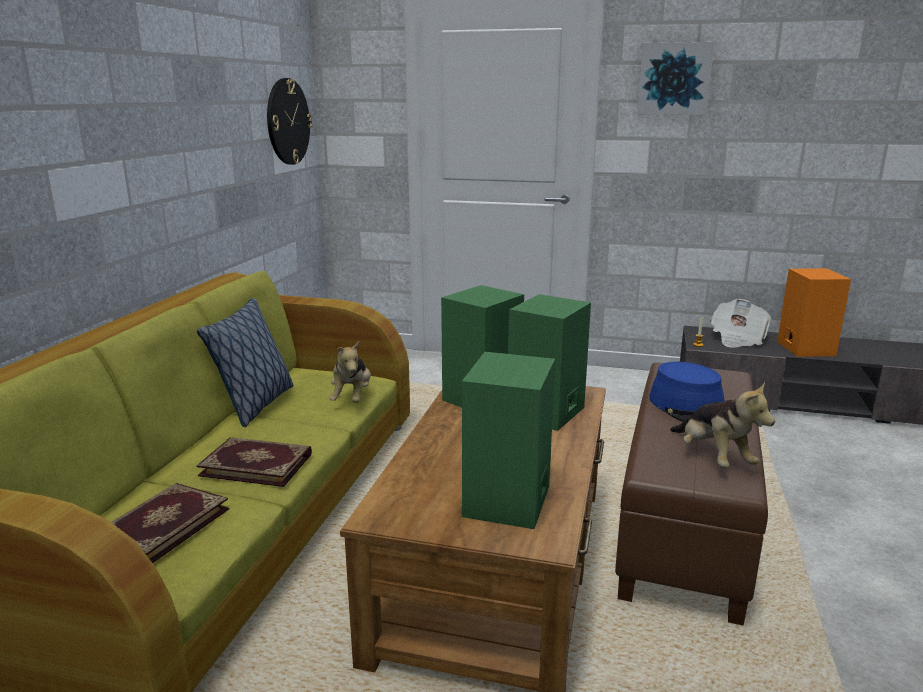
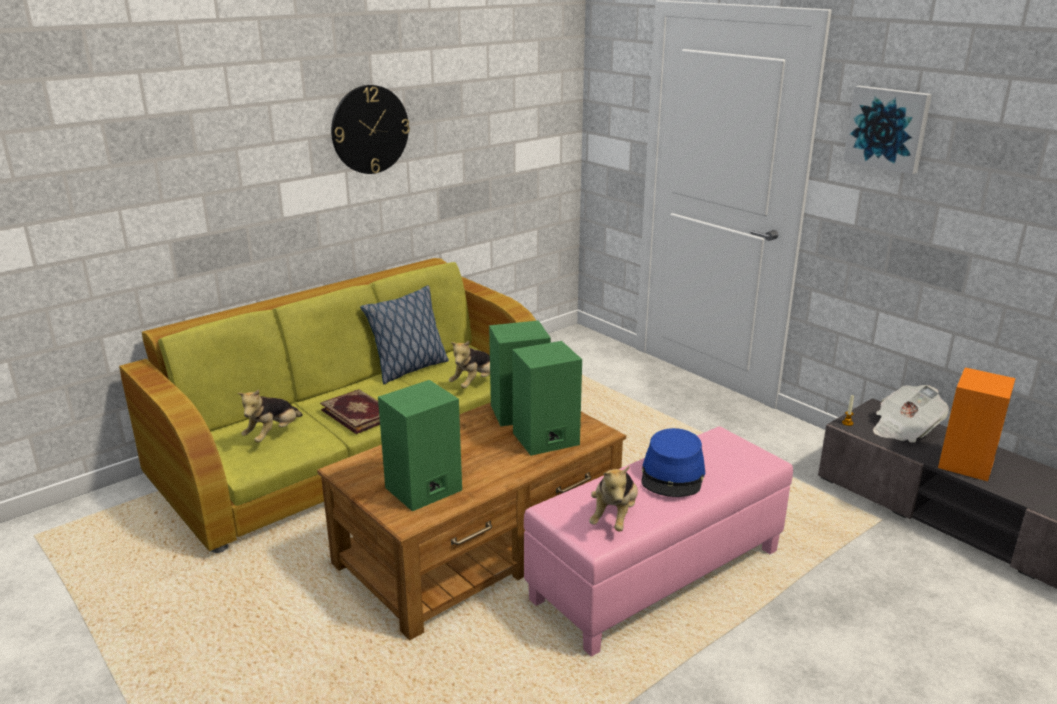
camera: 35 degrees right, 5 degrees up
(162, 525) = (273, 434): book -> plush toy
(287, 122) = (537, 125): wall clock -> wall clock (370, 129)
(683, 523) = (657, 574): brown ottoman -> pink ottoman

